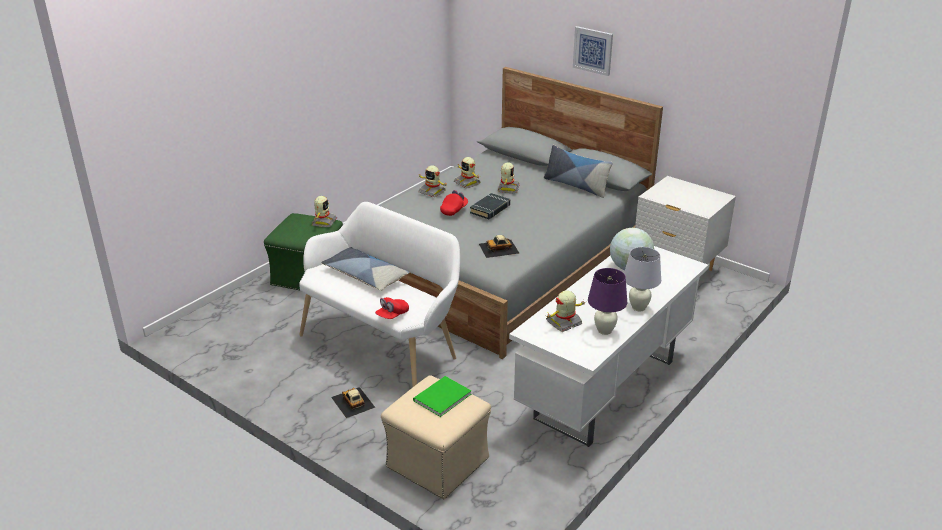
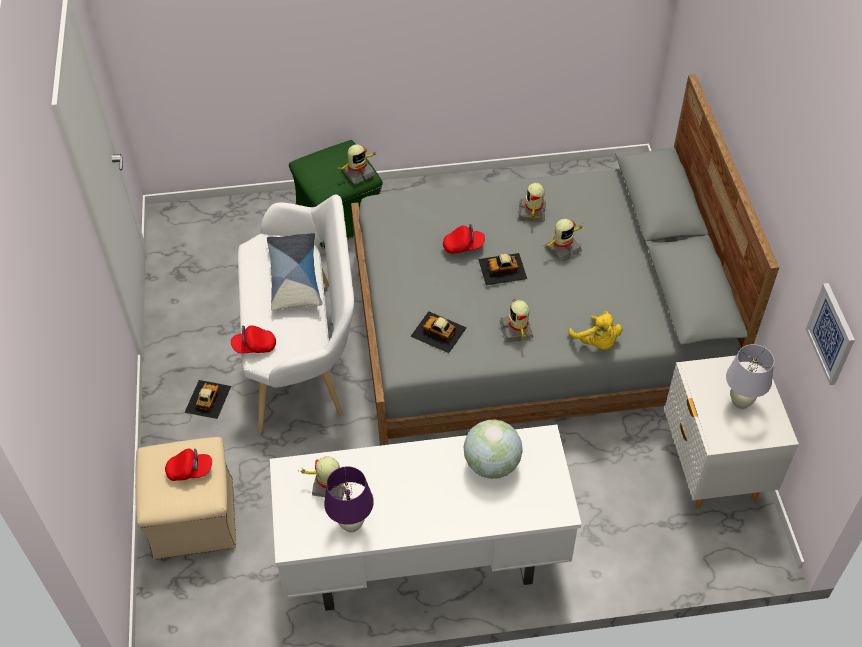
camera: 45 degrees right, 20 degrees up
(432, 192) = (479, 203): toy robot -> toy robot (517, 330)
(440, 397) = (190, 471): green book -> red cap
(490, 209) = (503, 269): black book -> toy car
(576, 186) = (646, 293): pillow -> none
(585, 213) = (596, 342): none -> yellow plush toy
(593, 50) = (756, 130): picture -> picture (831, 334)
(638, 307) = (423, 522): white table lamp -> white table lamp (740, 402)

